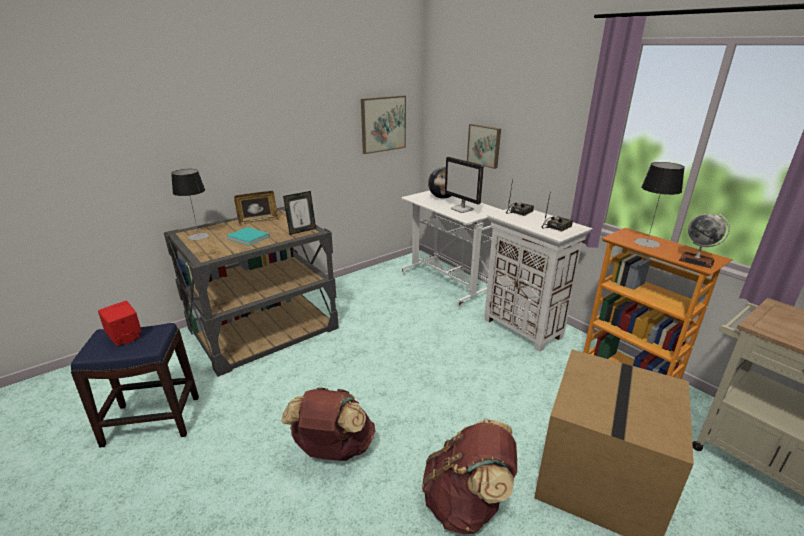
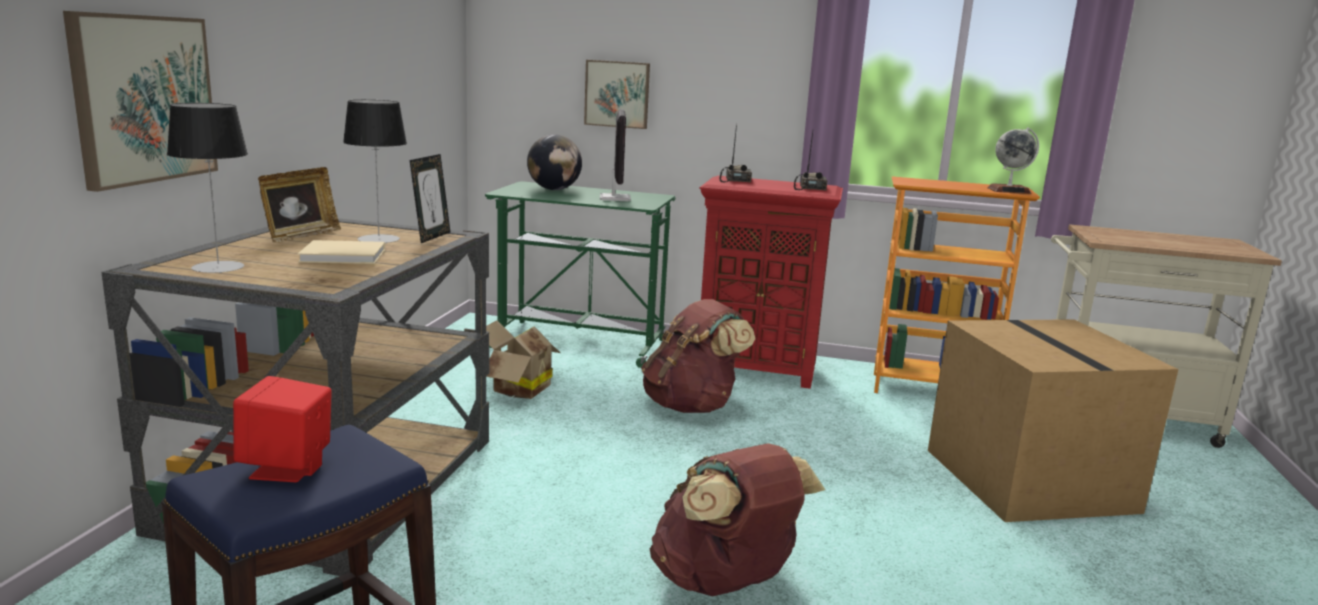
camera: 40 degrees left, 10 degrees down
(249, 238) = (346, 256): turquoise book -> beige book
(383, 124) = (425, 60): picture -> picture (143, 99)
(384, 302) = (517, 389): none -> cardboard box
(447, 282) = (579, 343): white desk -> green desk
(462, 209) = (614, 198): monitor -> monitor turned 105 degrees counterclockwise
(466, 504) = (957, 558): brown backpack -> brown backpack (692, 406)
(523, 328) = (758, 370): white cabinet -> red cabinet
(647, 243) = (940, 184): table lamp -> table lamp (379, 239)

